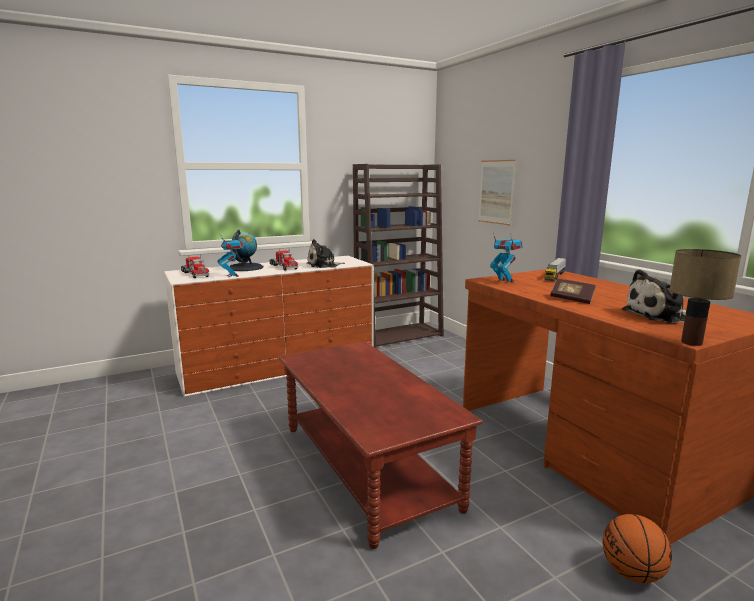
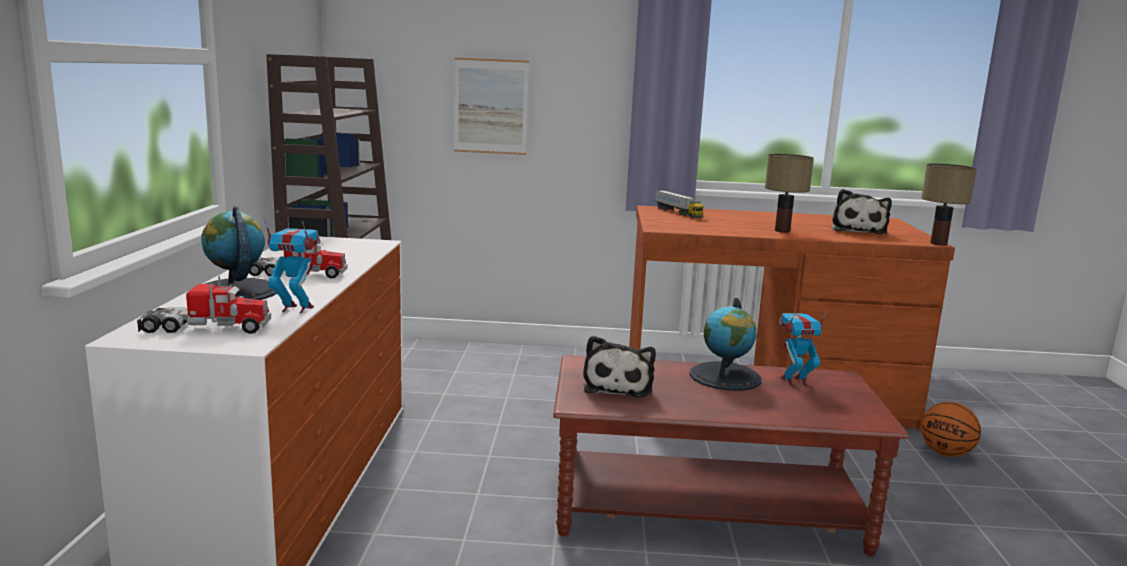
camera: 60 degrees left, 0 degrees up
(324, 265) = (346, 257): plush toy -> plush toy (618, 386)
(392, 381) = (725, 376): none -> globe
(504, 281) = (678, 226): toy robot -> toy robot (794, 381)
(572, 299) = (781, 231): book -> table lamp

